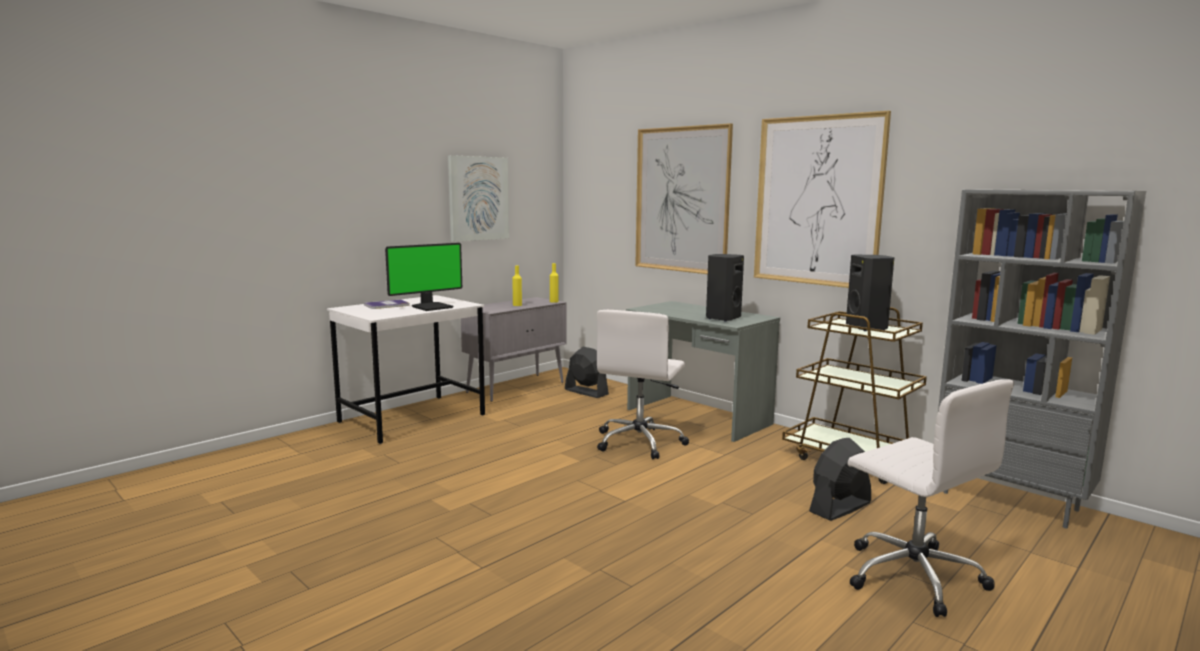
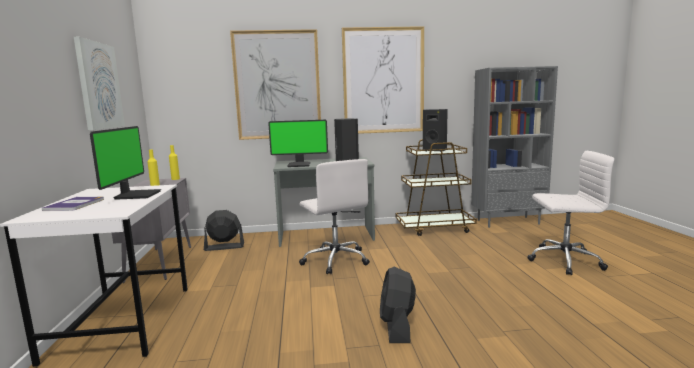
camera: 50 degrees left, 0 degrees up
(666, 310) = (299, 165): none -> monitor
(840, 507) = (483, 248): black fan -> black fan (397, 327)

